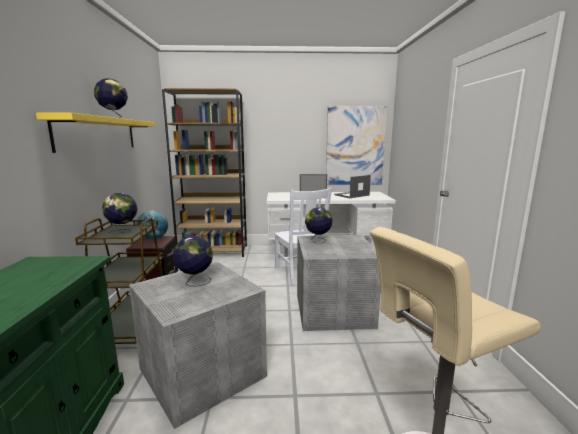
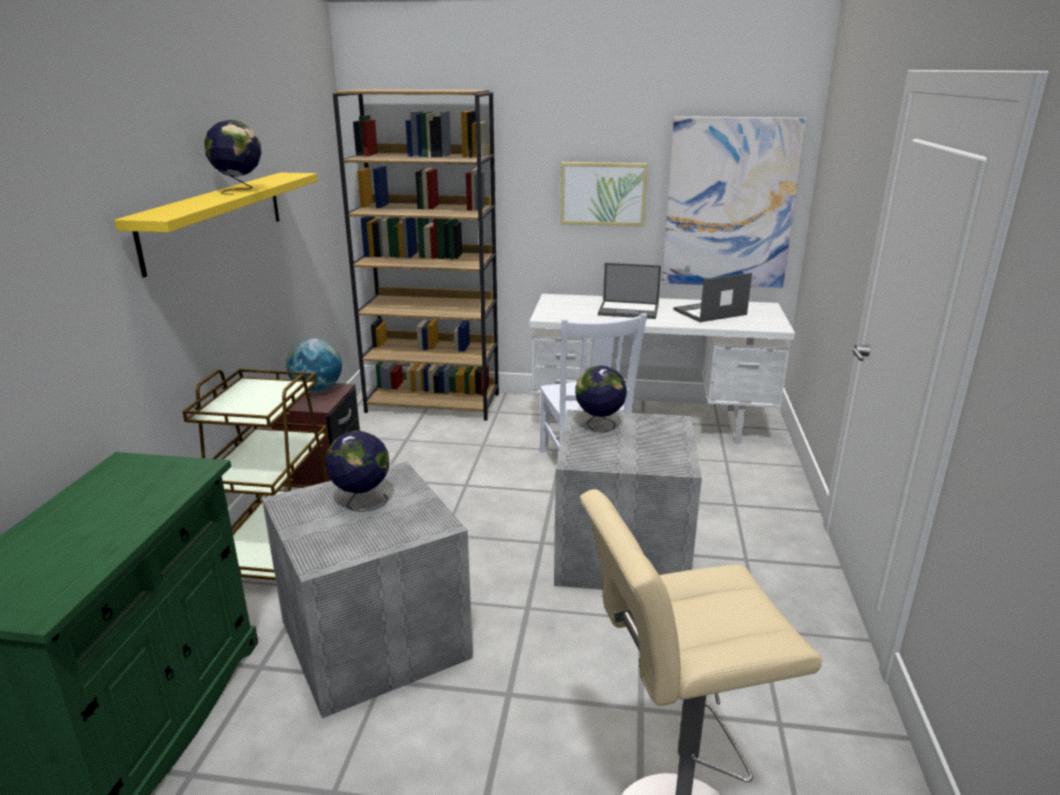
camera: 10 degrees right, 10 degrees up
(123, 231) = (257, 396): globe -> none
(296, 142) = (603, 193): none -> picture

